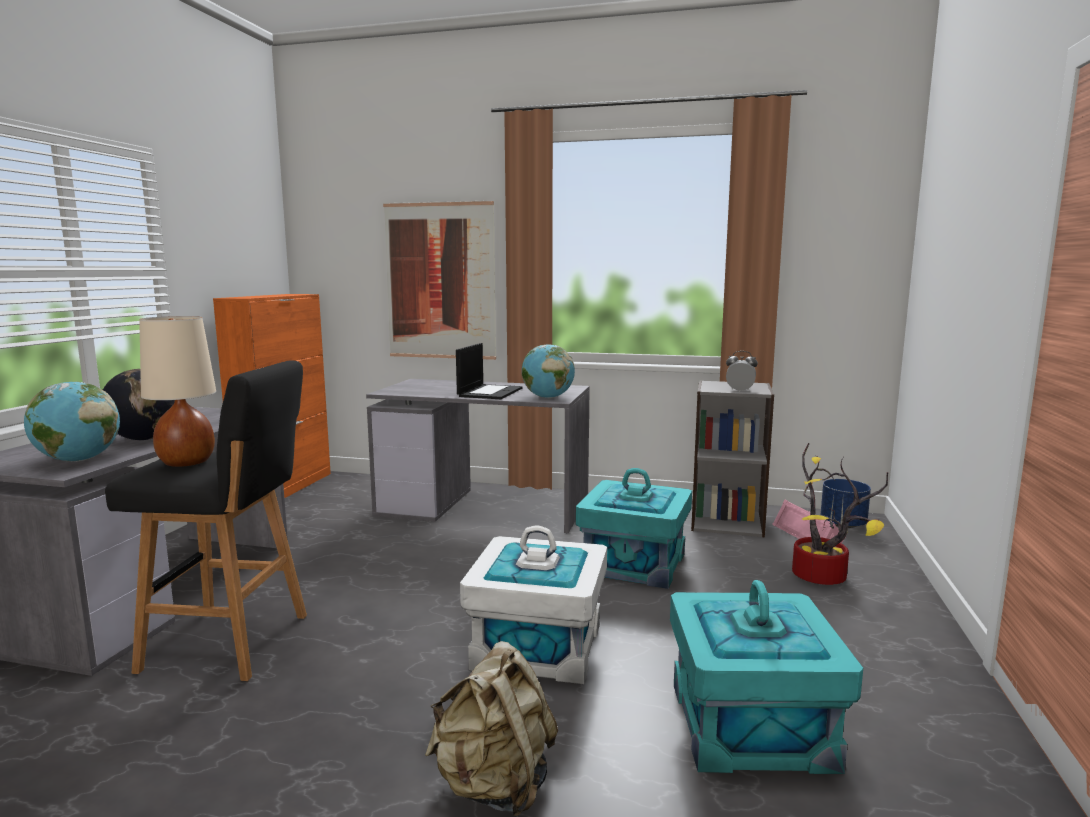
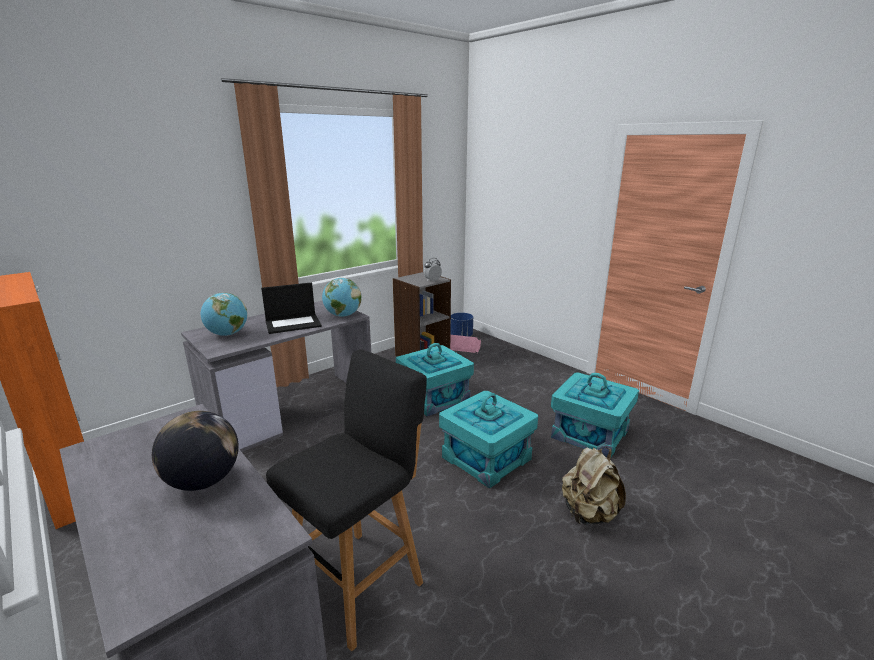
camera: 55 degrees left, 10 degrees up
(78, 460) = (239, 527): globe -> globe (227, 334)
(187, 462) = (335, 467): beige table lamp -> none
(440, 281) = (180, 237): picture -> none
(490, 392) = (293, 324): laptop -> laptop turned 105 degrees clockwise
(537, 646) = (486, 458): white storage box -> turquoise storage box
(824, 577) = (501, 364): potted plant -> none

